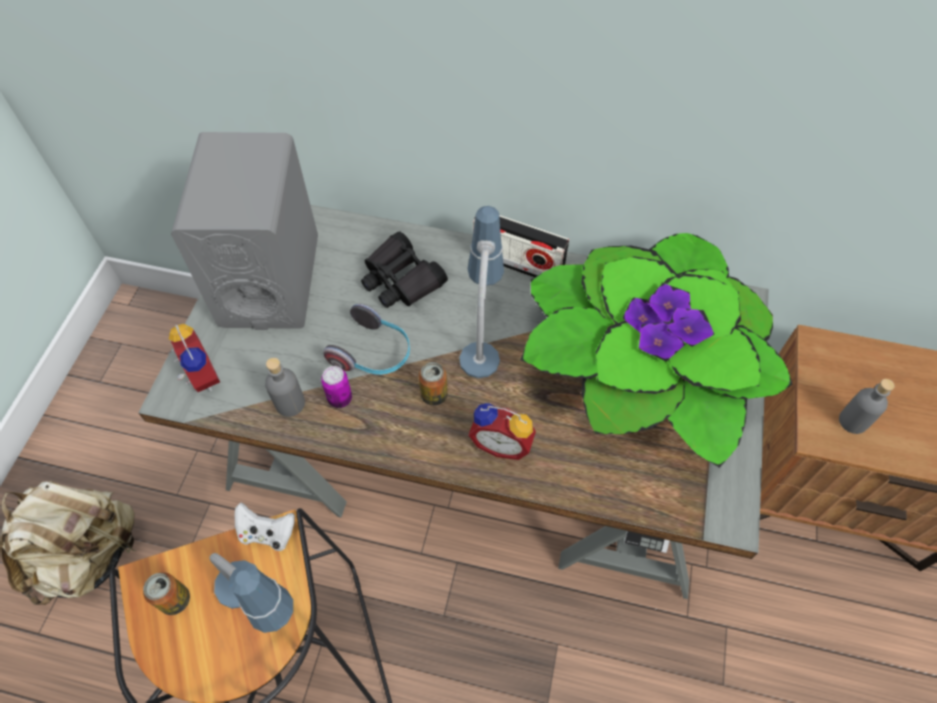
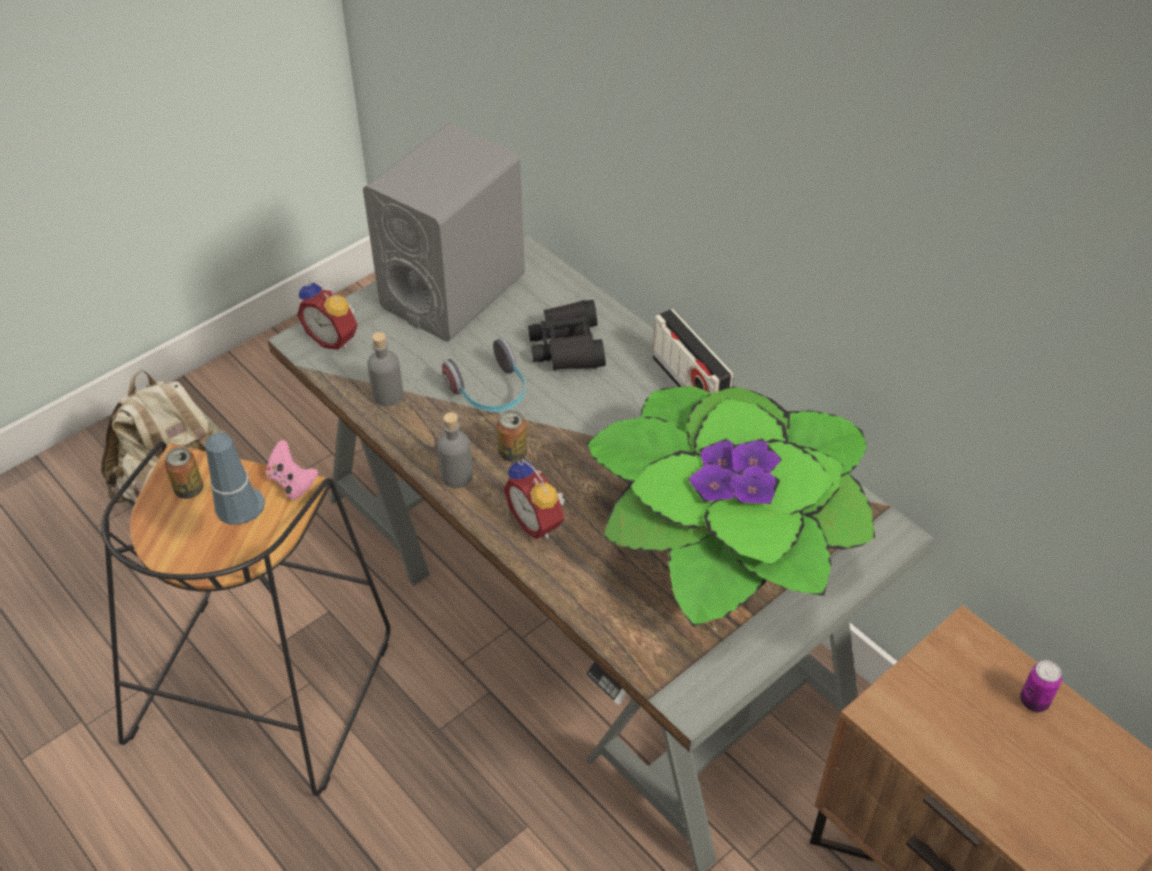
camera: 35 degrees right, 10 degrees down
(200, 378) = (334, 338): alarm clock -> alarm clock turned 120 degrees clockwise
(267, 533) = (292, 482): white game controller -> pink game controller
(340, 398) = (431, 413): can -> can (1034, 701)
(481, 337) = (598, 429): table lamp -> none
(852, 421) = (932, 721): grey bottle -> grey bottle (456, 476)

